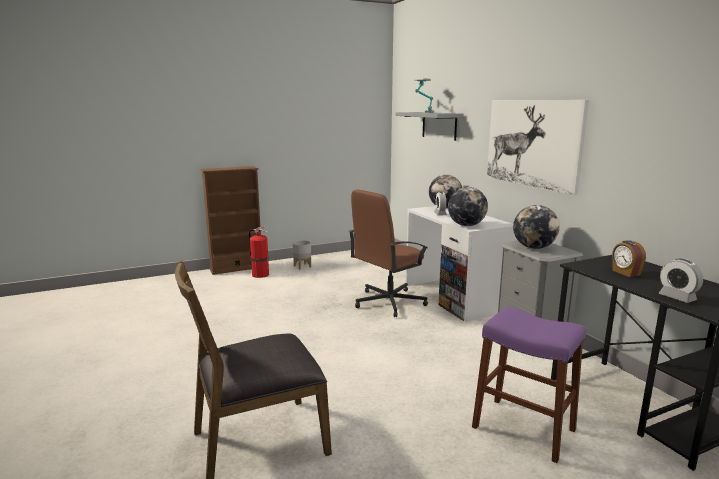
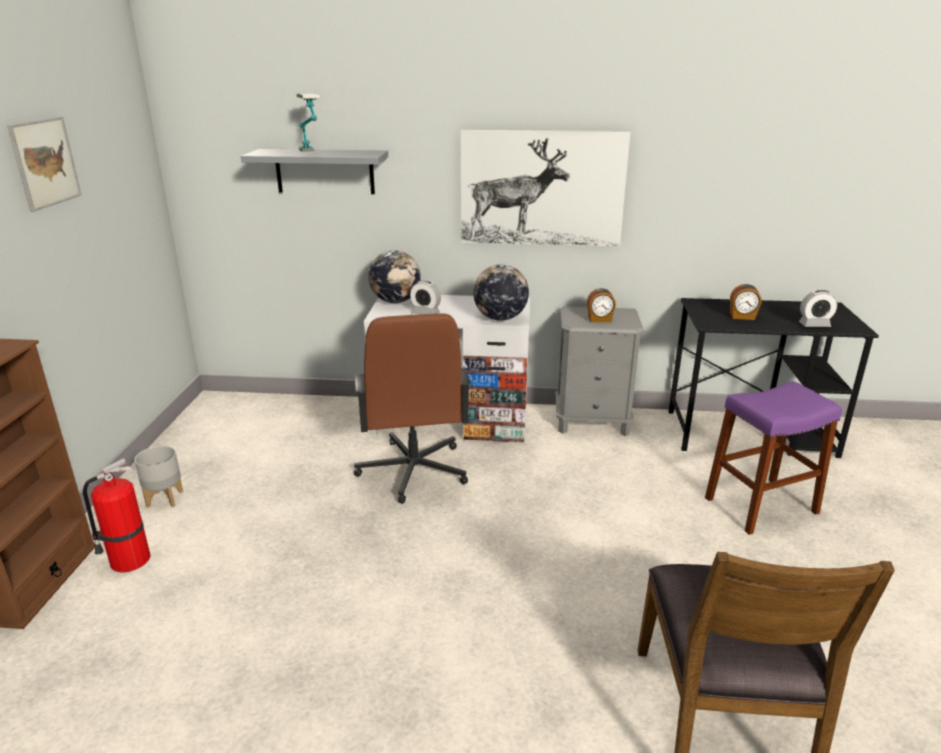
camera: 60 degrees left, 10 degrees up
(306, 105) = (45, 162): none -> picture
(533, 247) = (599, 320): globe -> alarm clock

